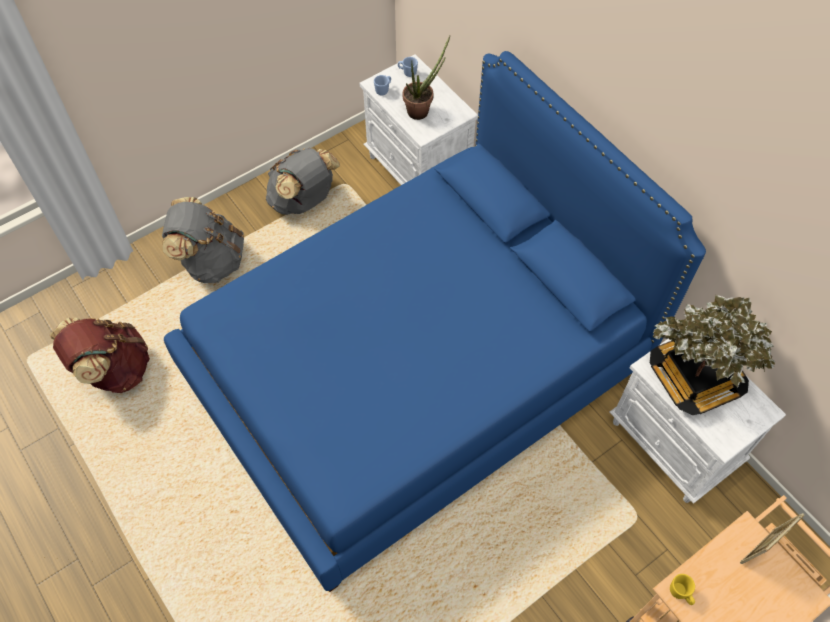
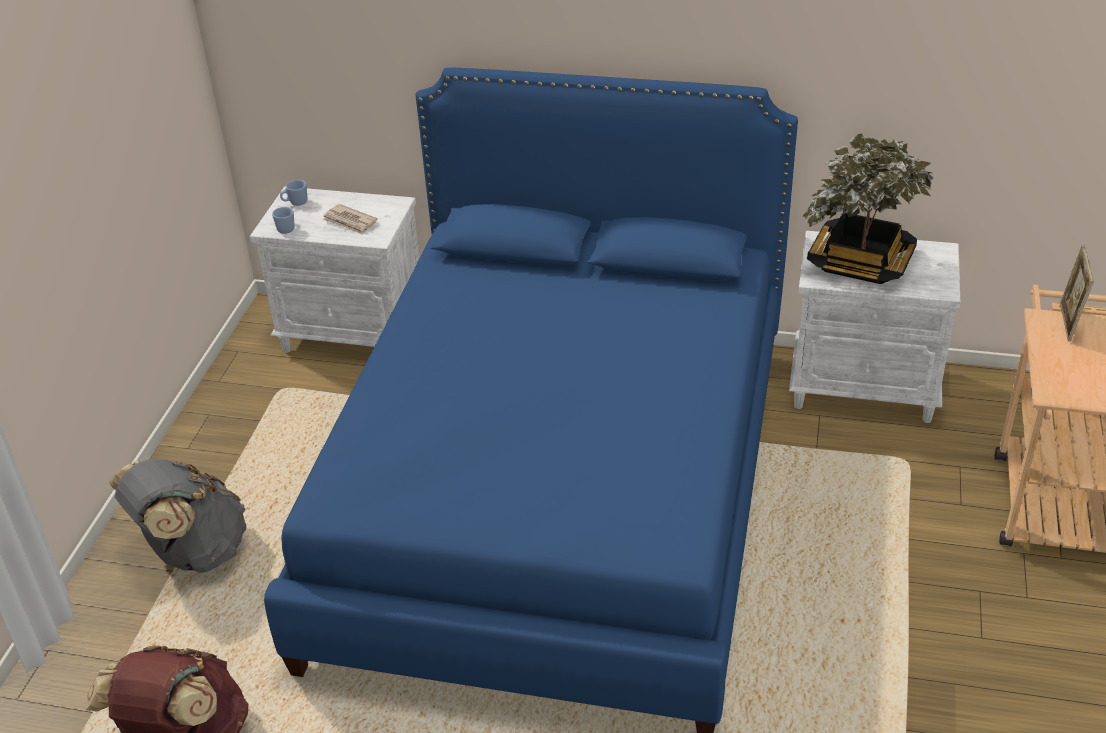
camera: 40 degrees left, 20 degrees down
(304, 201) = (248, 431): grey backpack -> none
(422, 109) = (350, 222): potted plant -> newspaper
(680, 593) = (1058, 391): yellow mug -> none

